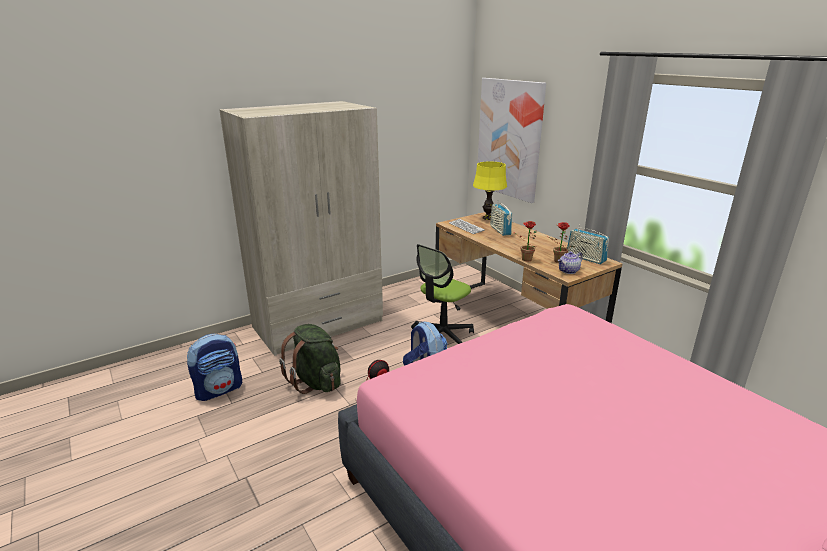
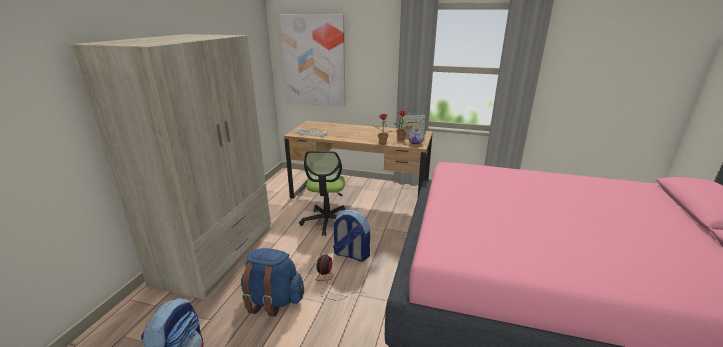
camera: 40 degrees left, 0 degrees up
(316, 382) = (273, 301): green backpack -> blue backpack
(488, 218) = (315, 124): yellow table lamp -> none
(500, 230) = (336, 130): radio -> none

